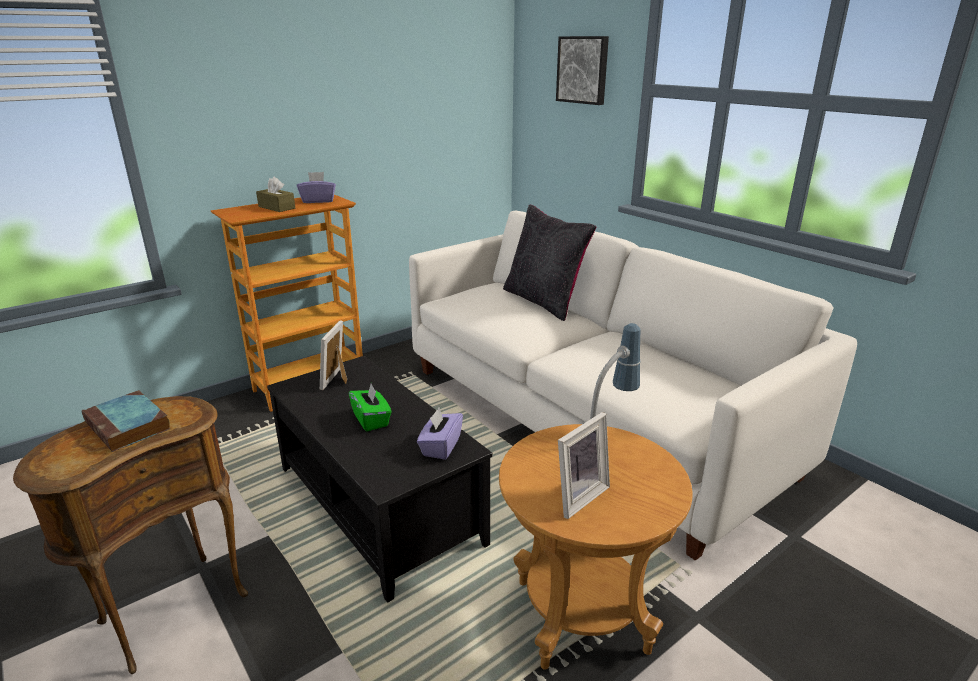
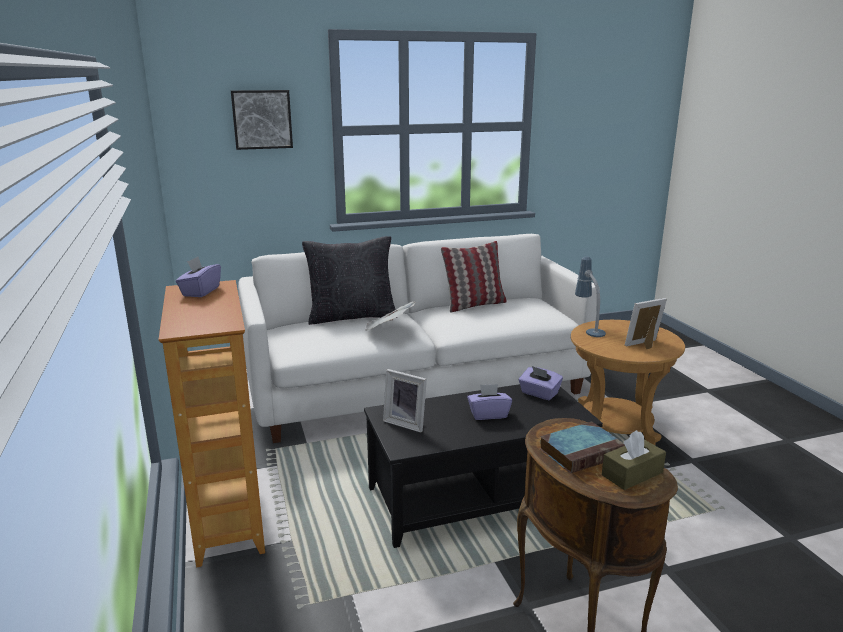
camera: 70 degrees left, 5 degrees down
(276, 207) = (203, 308): brown tissue box -> brown tissue box (632, 474)
(371, 420) = (488, 414): green tissue box -> purple tissue box
(516, 322) = (388, 329): none -> newspaper
(577, 496) = (645, 345): picture frame -> picture frame turned 90 degrees counterclockwise
(658, 355) = (474, 305): none -> pillow

